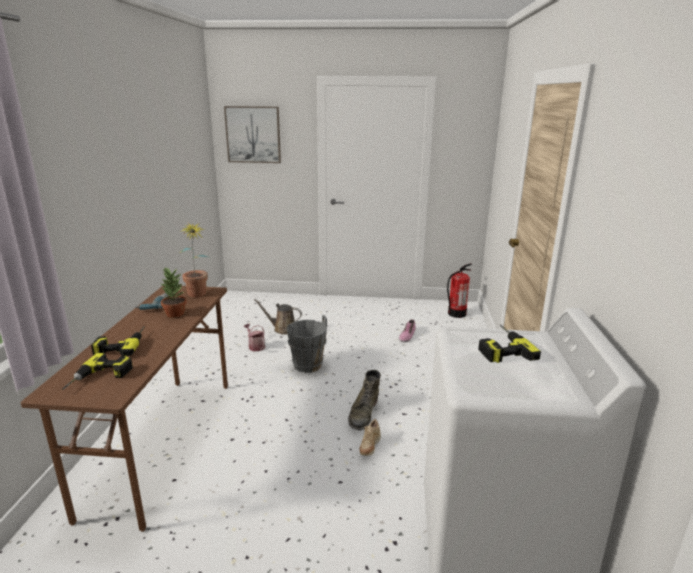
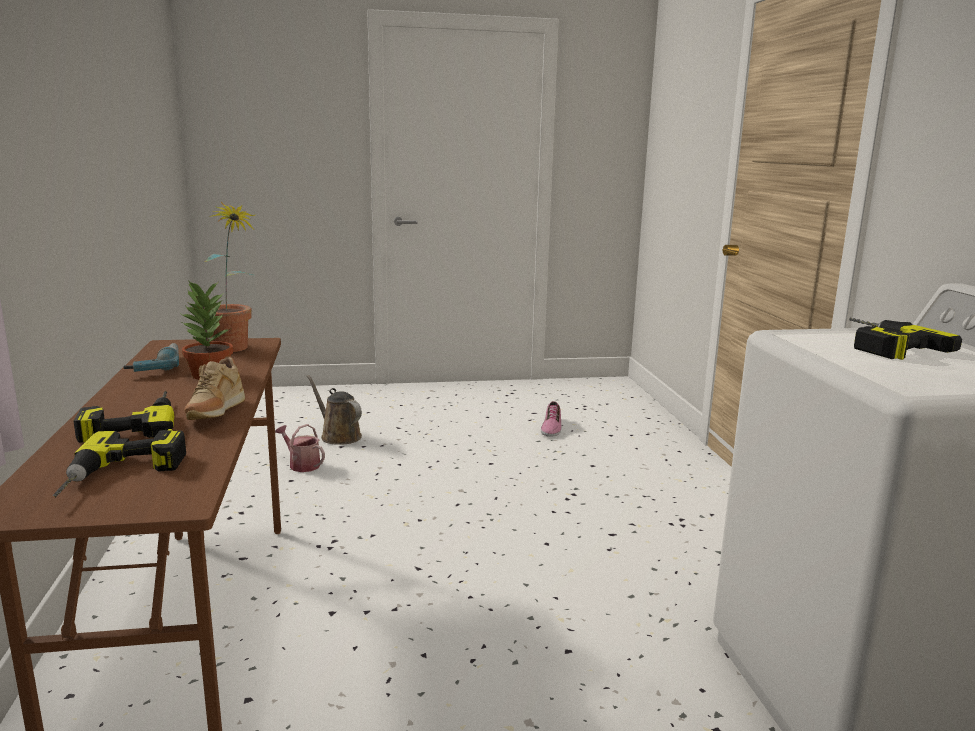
camera: 15 degrees left, 5 degrees down
(253, 134) = (256, 106): picture -> none
(283, 329) = (338, 436): brown watering can -> brown watering can turned 45 degrees clockwise
(307, 365) = (410, 483): grey bucket -> none
(363, 413) = (546, 542): green boot -> none
(369, 447) = (586, 590): beige shoe -> beige shoe (215, 414)
(456, 314) = (608, 393): fire extinguisher -> none

